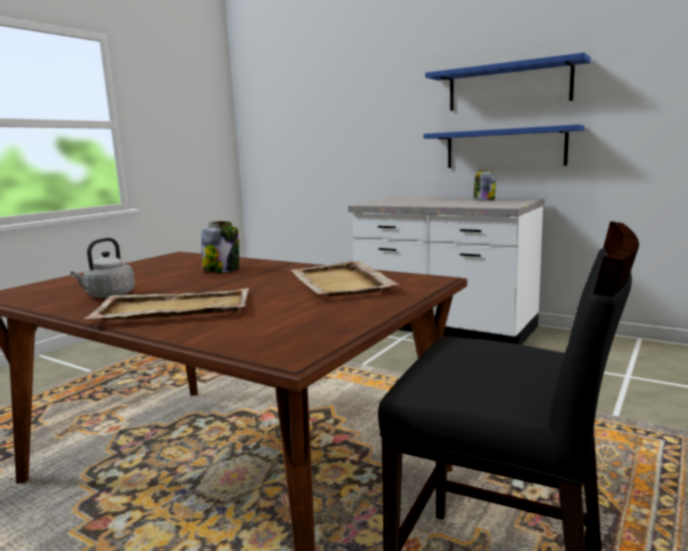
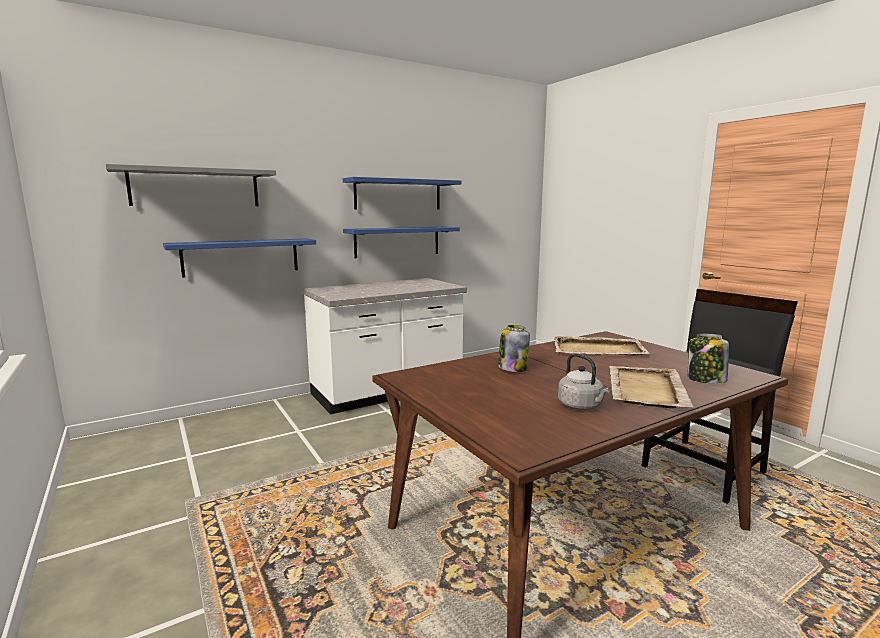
camera: 65 degrees left, 0 degrees up
(316, 102) = (195, 187): none -> grey shelf
(345, 163) = (241, 257): none -> blue shelf
(484, 200) = (408, 283): jar -> jar (705, 380)

